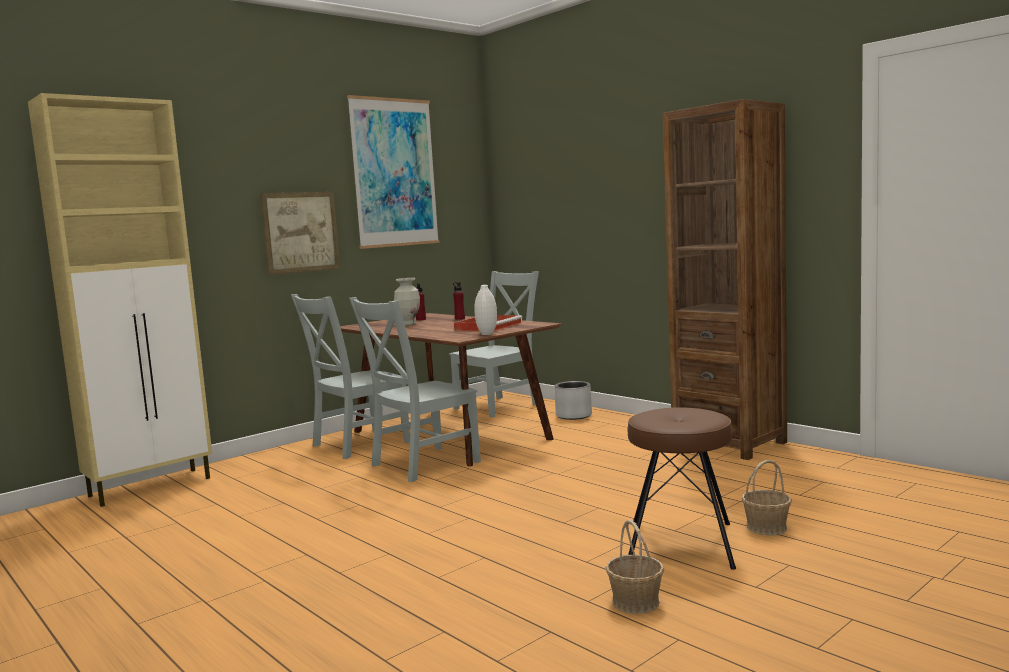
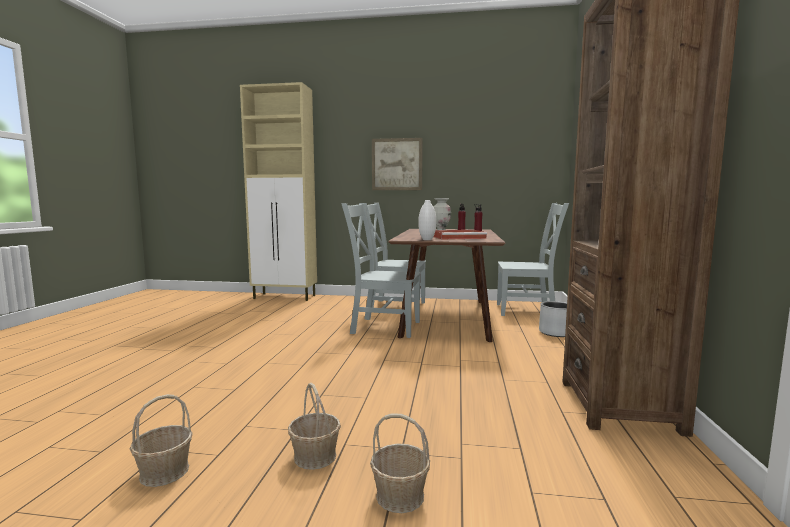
camera: 50 degrees right, 0 degrees up
(394, 173) = (475, 123): picture -> none
(682, 543) = (315, 457): brown stool -> basket

